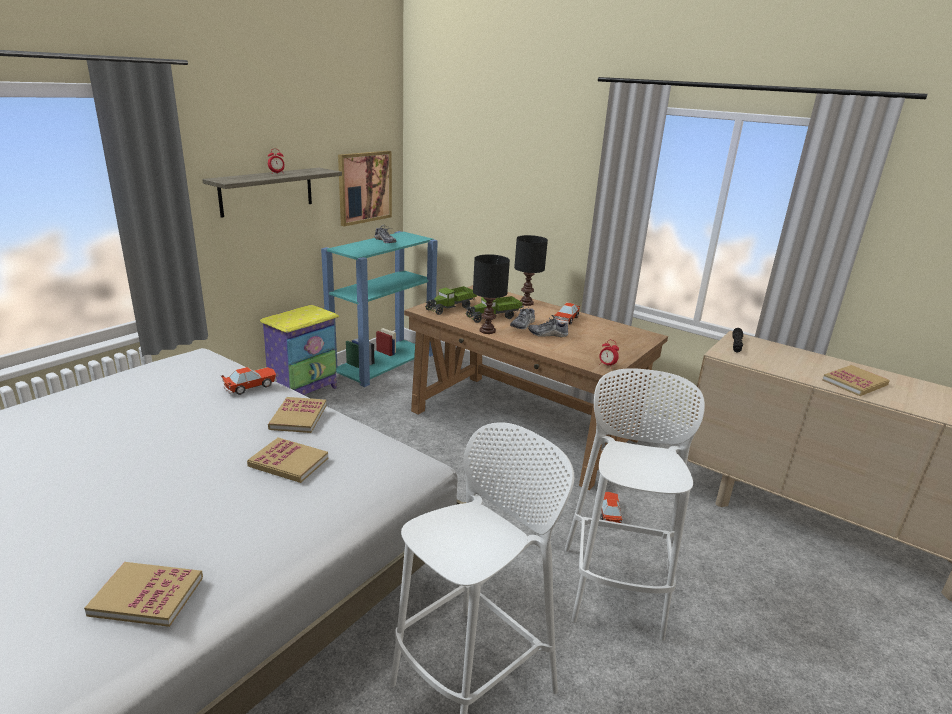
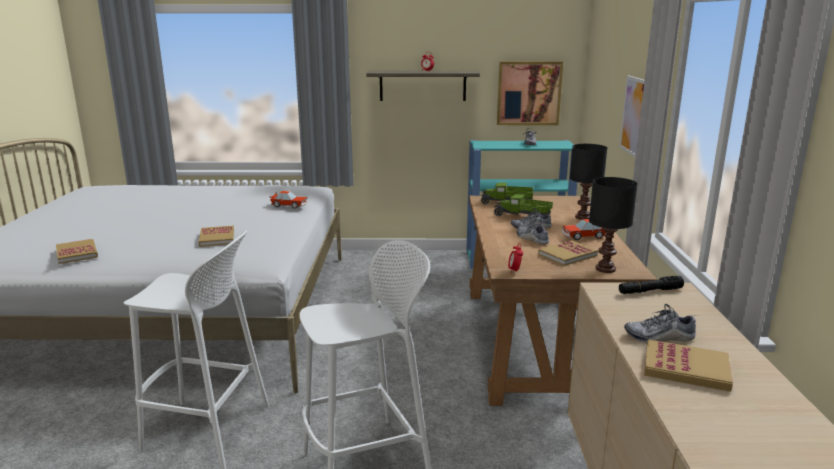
camera: 55 degrees right, 5 degrees down
(298, 417) = (270, 224): book -> book (567, 255)
(306, 391) = (430, 256): nightstand -> none
(488, 331) = (489, 222): black table lamp -> black table lamp (605, 269)
(547, 205) = (634, 116): none -> picture
(609, 513) = (469, 427): toy car -> none
(808, 371) = (659, 337): none -> shoe

